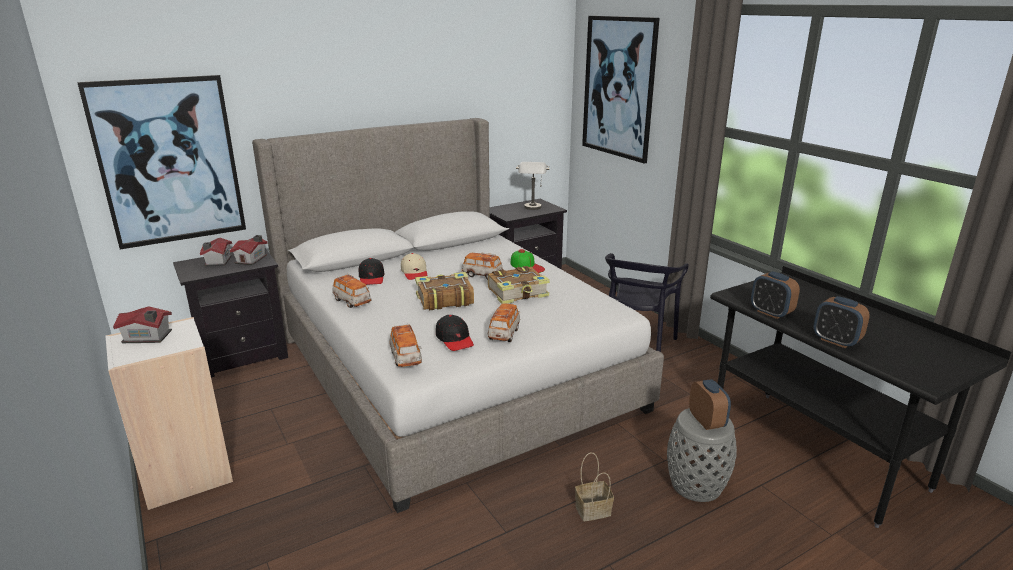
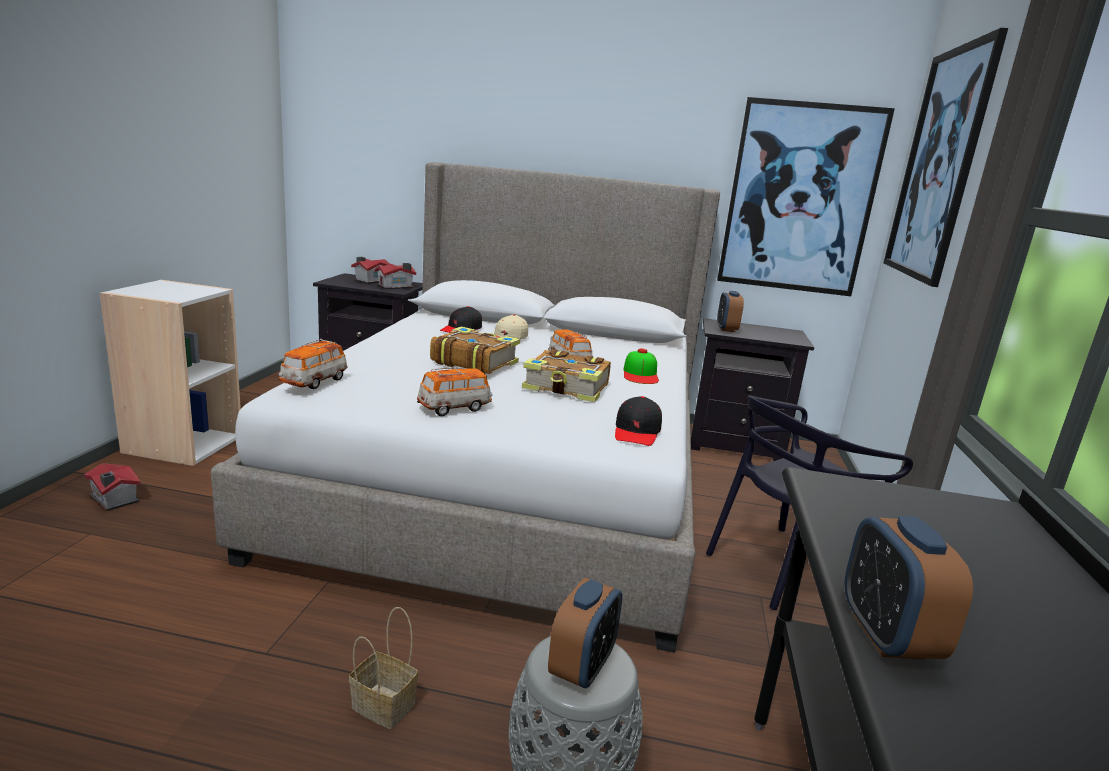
camera: 40 degrees right, 5 degrees down
(148, 337) = (173, 287): toy house -> toy house (113, 499)
(169, 162) = (362, 172): picture -> picture (800, 199)
(352, 301) = (398, 336): toy car -> none
(455, 339) = (391, 389): black cap -> black cap (637, 432)
(533, 209) = (767, 334): grey table lamp -> none
(771, 313) = (838, 531): alarm clock -> alarm clock (726, 329)

